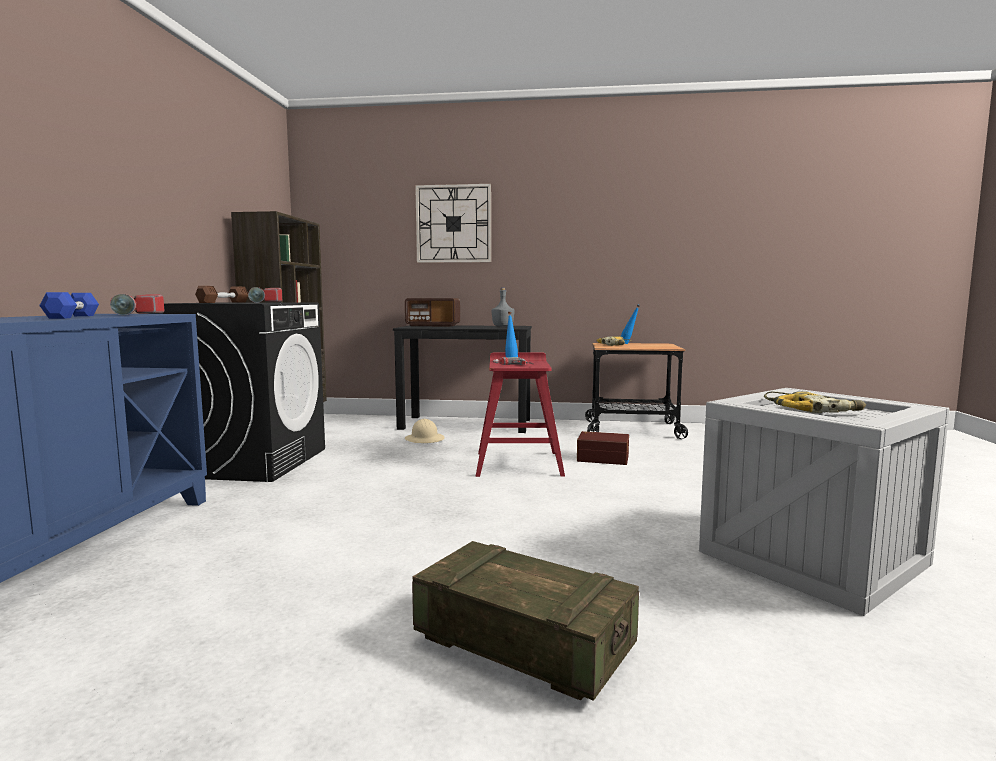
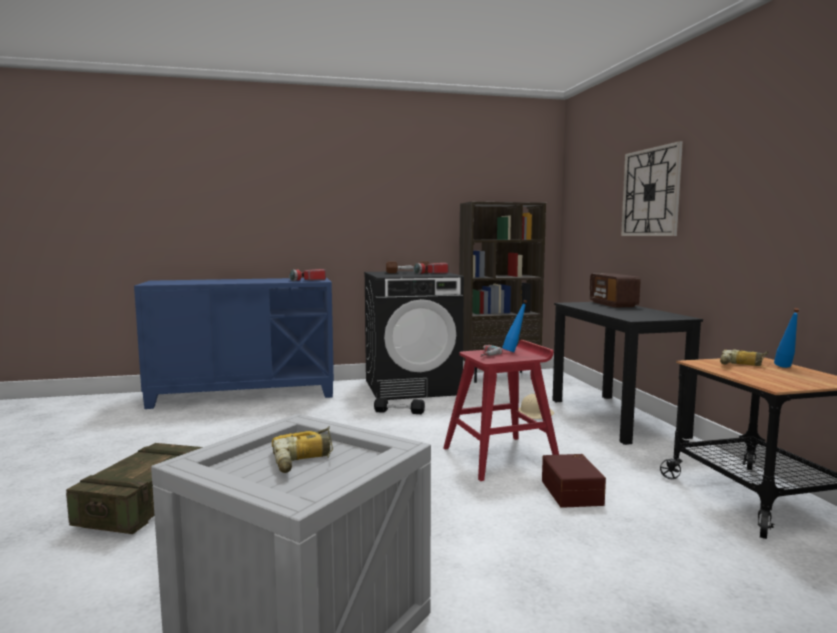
camera: 70 degrees right, 0 degrees up
(72, 317) = (263, 281): blue dumbbell -> none
(337, 478) = (399, 412): none -> black dumbbell
(503, 326) = (658, 314): grey bottle -> none

